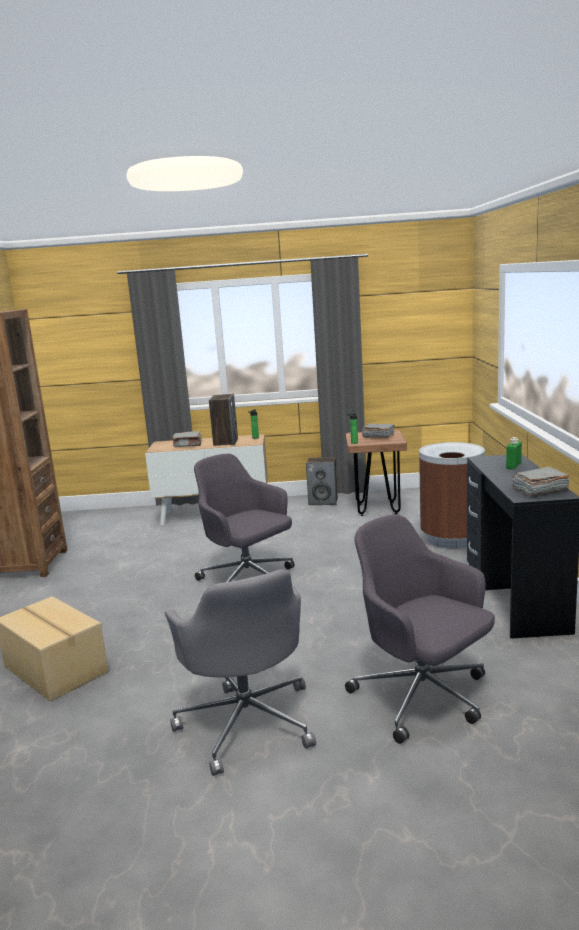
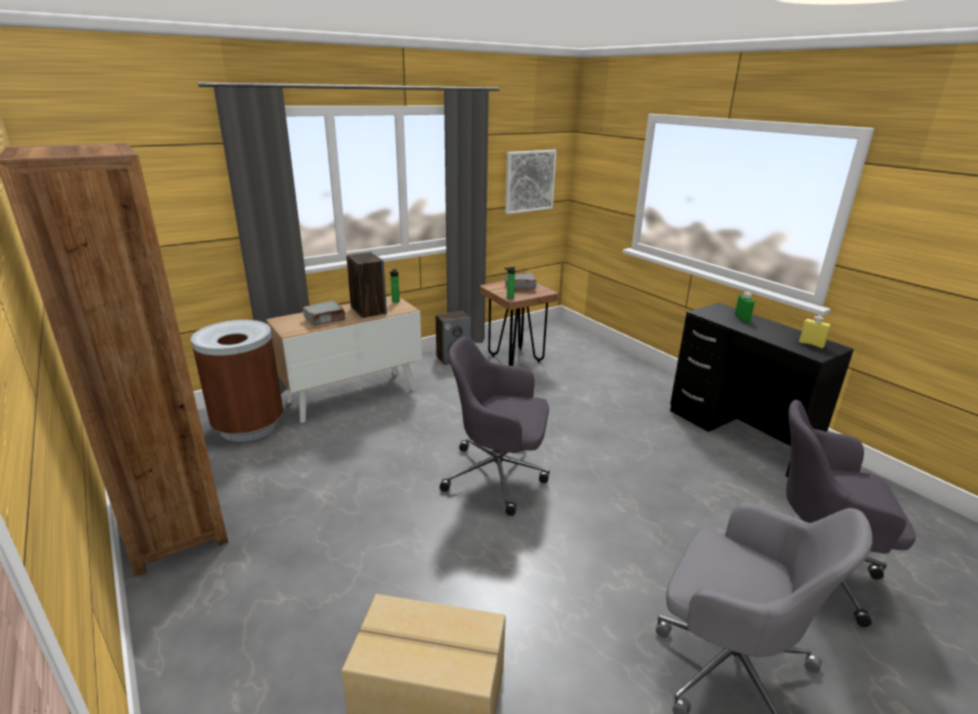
camera: 35 degrees left, 10 degrees up
(417, 337) = (529, 181): none -> picture
(452, 539) = (618, 381): brown trash can -> brown trash can (249, 426)
(539, 490) = (811, 344): grey book -> yellow bottle

